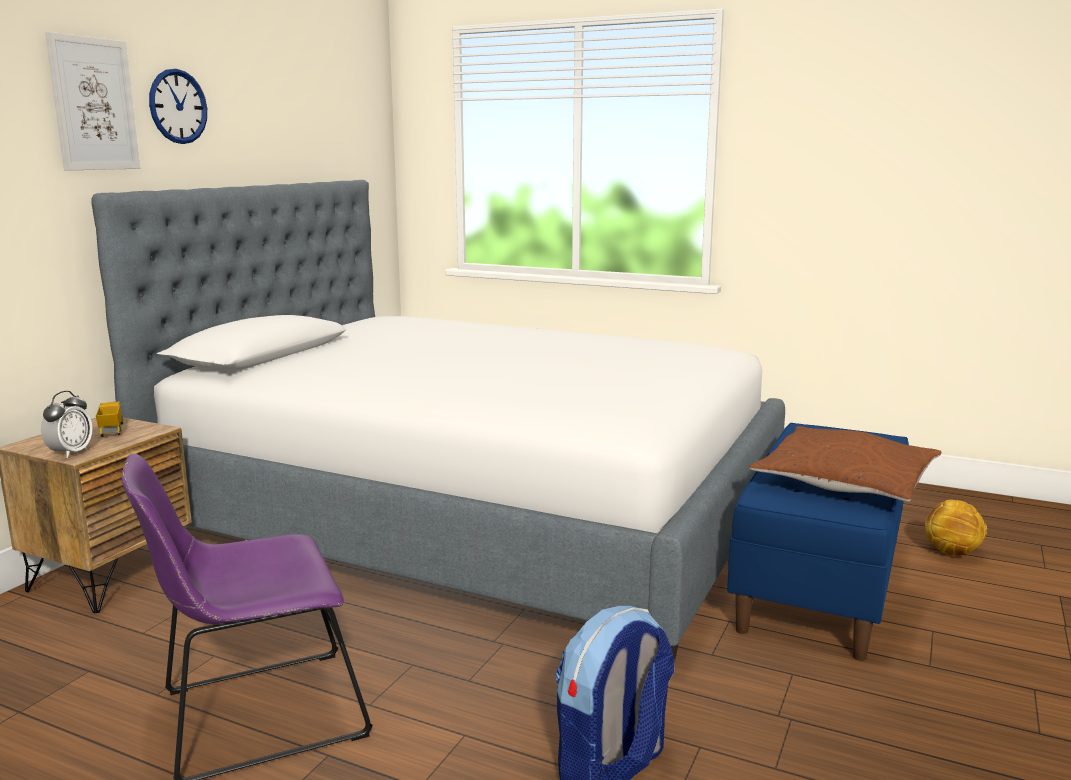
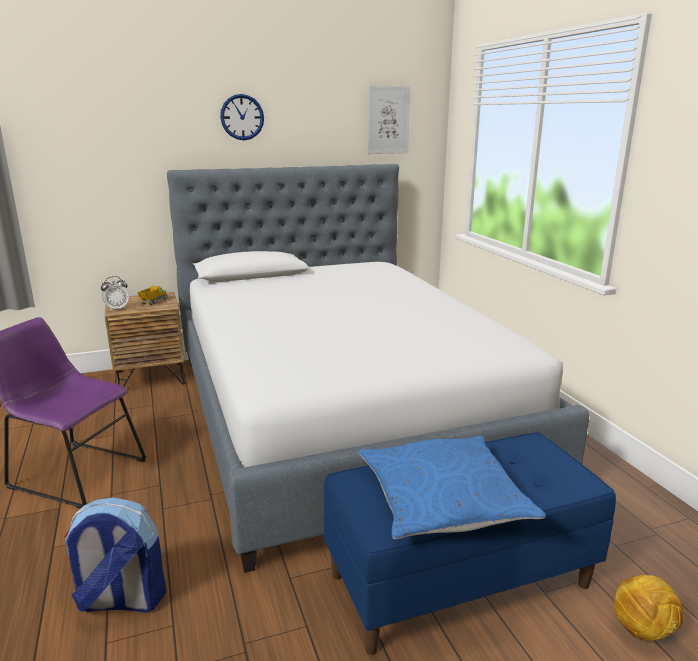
camera: 45 degrees right, 5 degrees up
(94, 104) = (181, 118): picture -> picture (388, 120)
(844, 482) = (442, 499): brown pillow -> blue pillow

